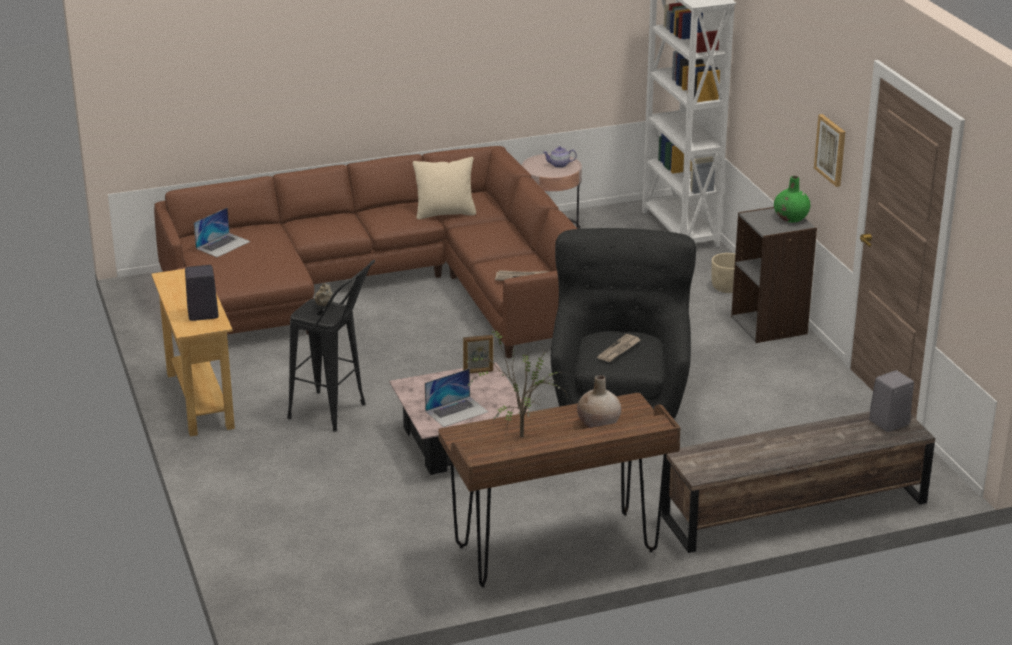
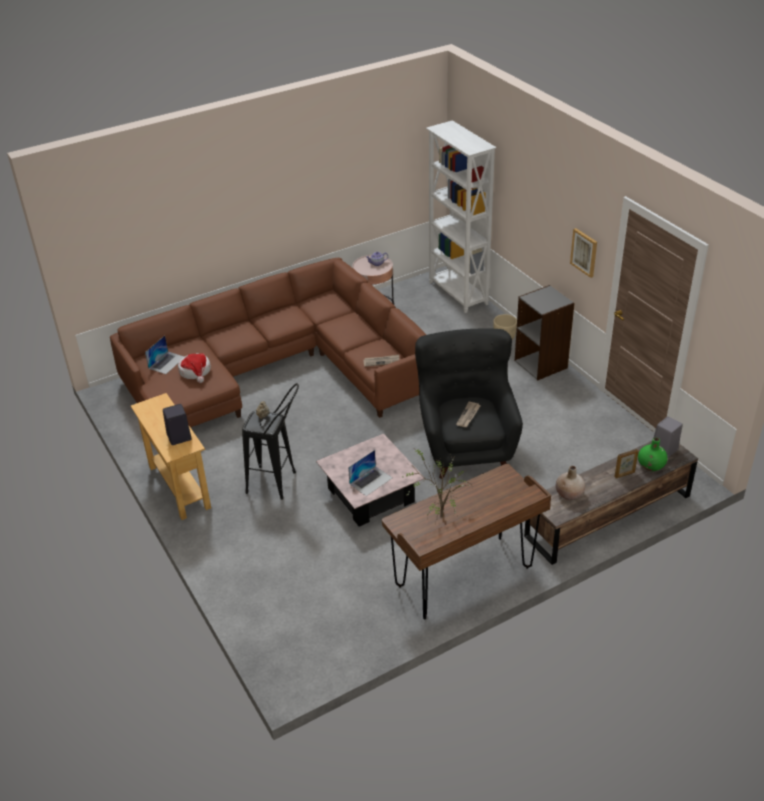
camera: 10 degrees left, 10 degrees up
(258, 259) = (195, 371): none -> hat
(445, 213) = (311, 313): beige pillow -> none
(478, 372) = (374, 443): picture frame -> picture frame (624, 474)
(598, 424) = (490, 496): beige vase -> beige vase (569, 494)
(791, 218) = (554, 296): green vase -> green vase (651, 466)

